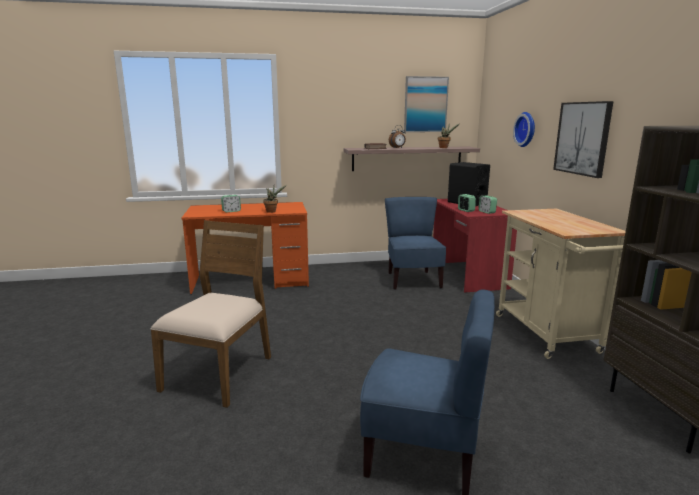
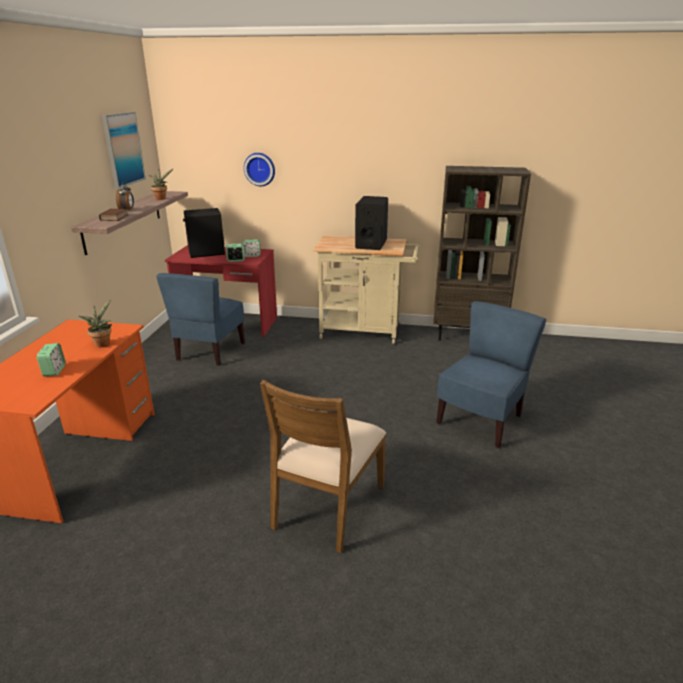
camera: 70 degrees left, 10 degrees up
(220, 373) = (327, 506): brown chair -> brown chair turned 105 degrees counterclockwise
(412, 280) = (210, 351): blue chair -> blue chair turned 90 degrees counterclockwise
(568, 223) = (371, 244): none -> black speaker
(583, 138) = (341, 175): picture -> none

